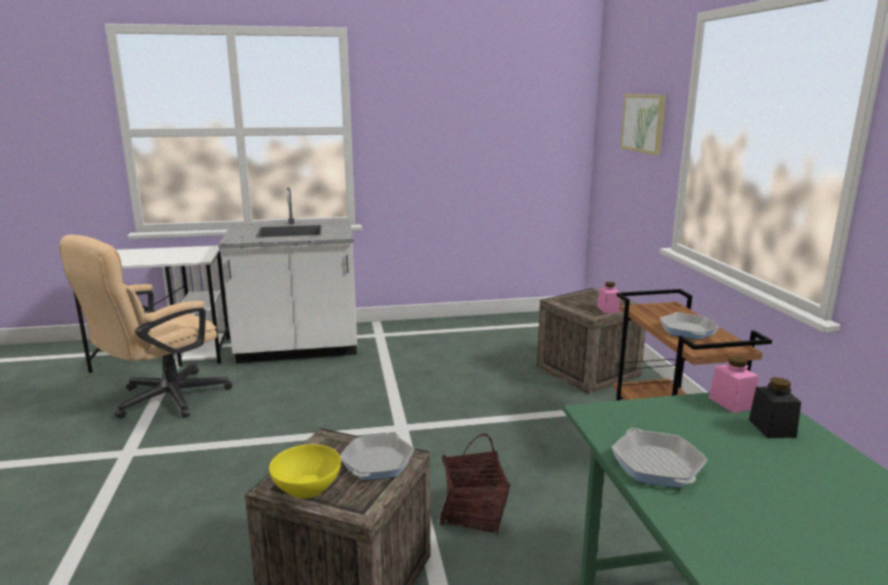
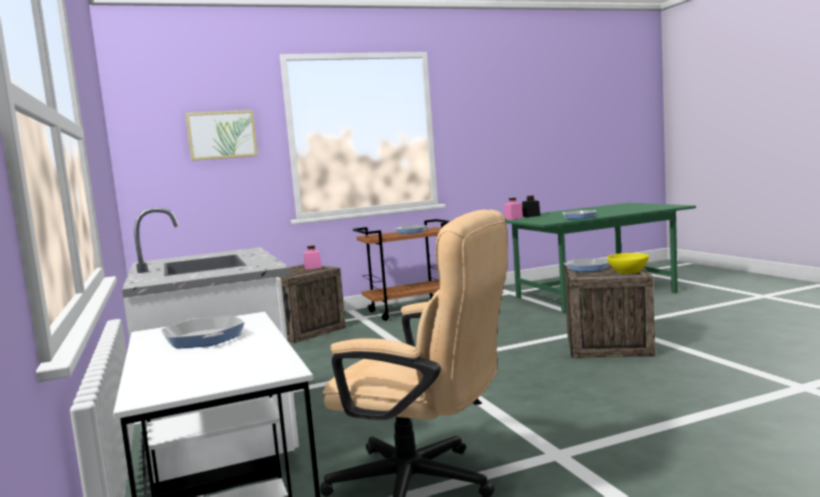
camera: 100 degrees left, 10 degrees down
(172, 254) = (204, 338): none -> frying pan
(473, 513) = (519, 333): basket -> none

